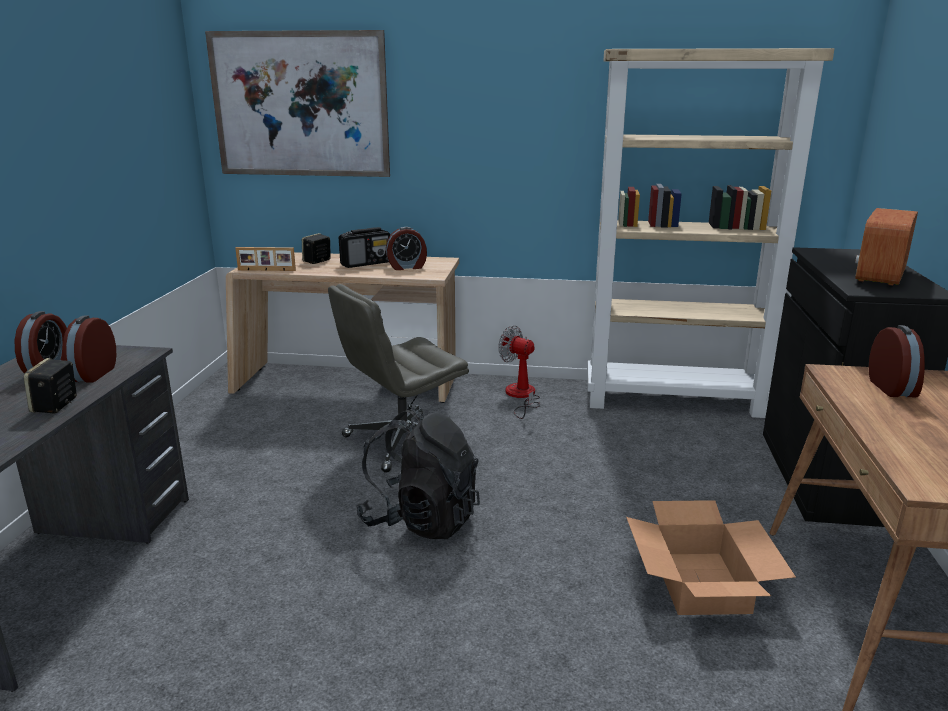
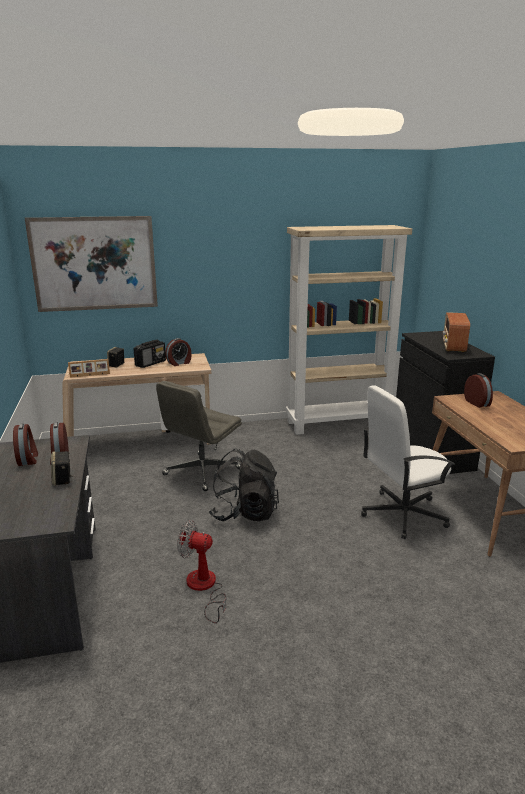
camera: 20 degrees left, 0 degrees up
(521, 396) = (253, 434): fan -> fan (204, 588)
(700, 583) = (402, 514): cardboard box -> white office chair

